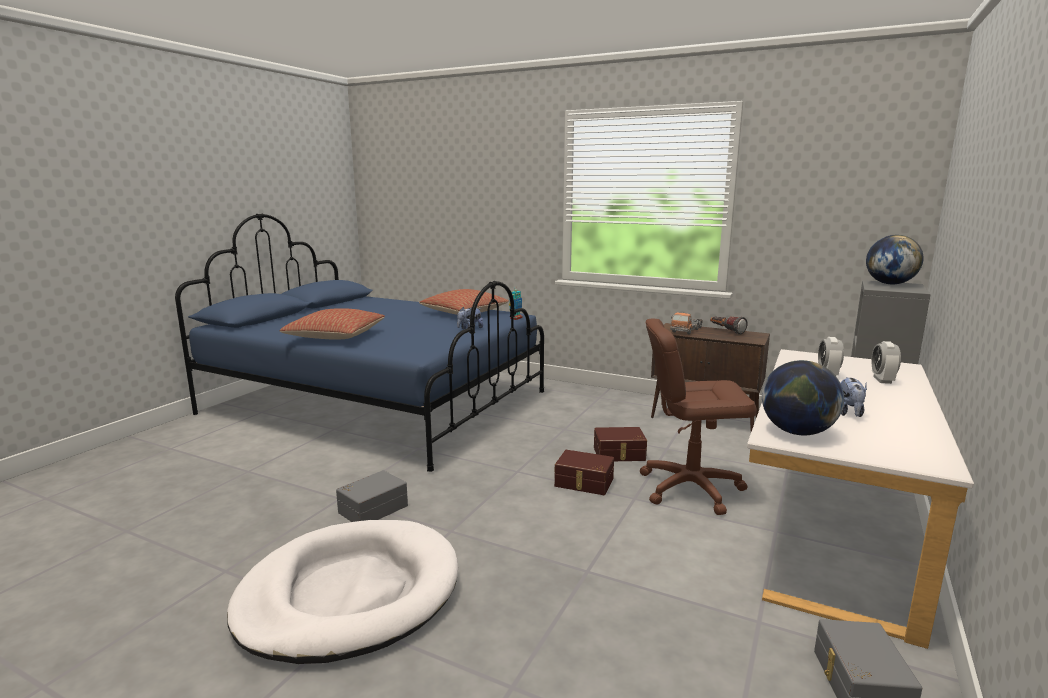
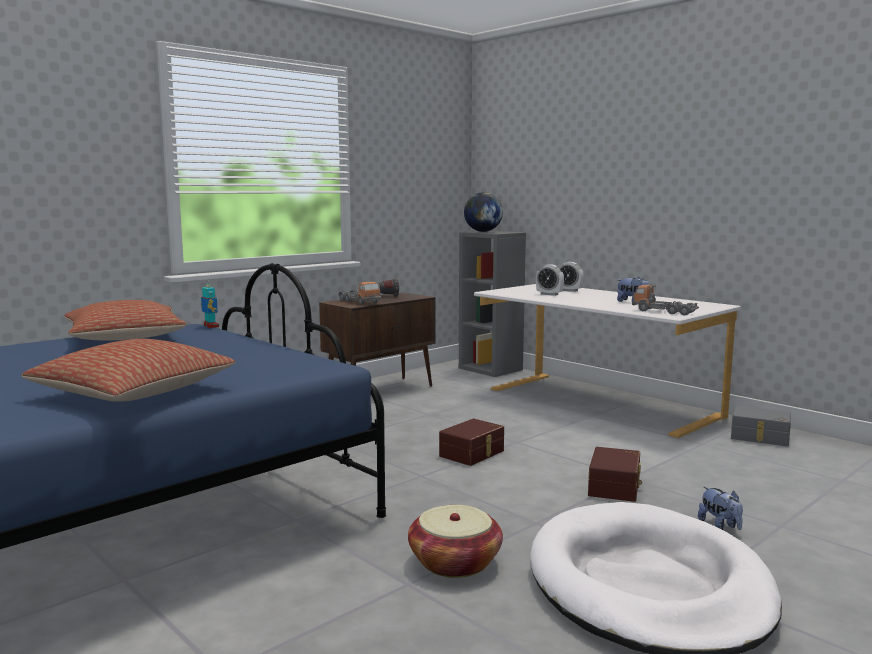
camera: 70 degrees left, 5 degrees down
(372, 508) = (455, 563): grey storage box -> basket
(469, 329) = (230, 342): plush toy -> plush toy (720, 526)
(619, 454) = (423, 431): brown storage box -> brown storage box (616, 487)
(690, 488) = (512, 422): brown office chair -> none
(797, 432) = (664, 312): globe -> toy truck

